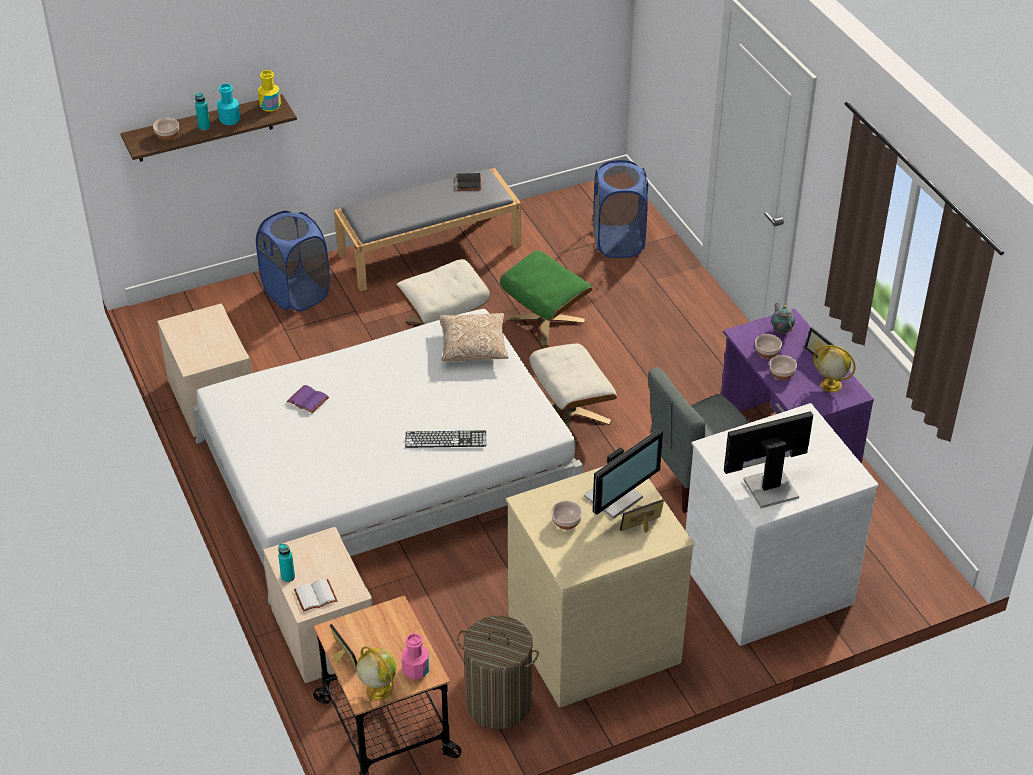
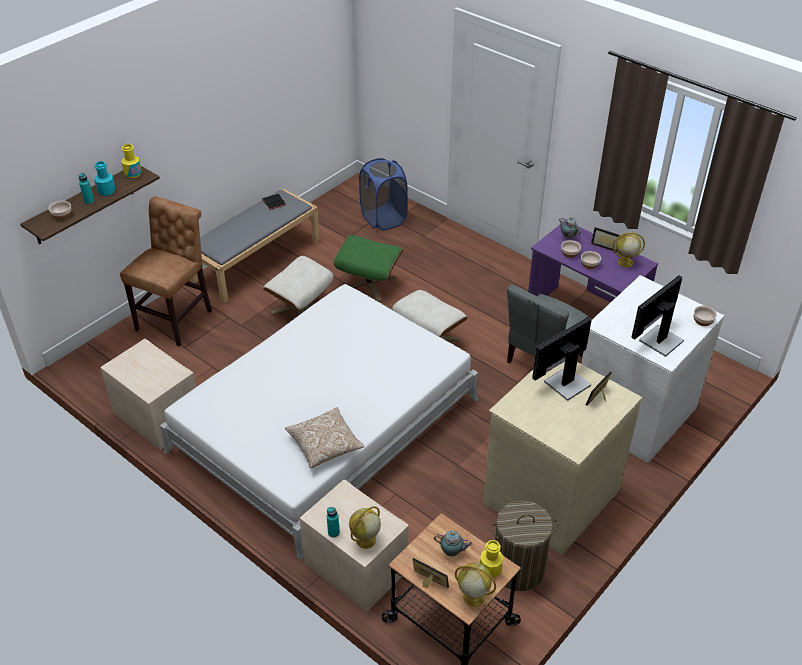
camera: 25 degrees left, 0 degrees up
(296, 294) = (177, 318): blue laundry basket -> brown chair
(307, 400) = (259, 390): purple book -> none
(315, 597) = (365, 540): white book -> globe
(388, 638) = (452, 552): none -> teapot
(415, 670) = (490, 569): pink bottle -> yellow bottle
(445, 439) = (382, 385): keyboard -> none
(473, 347) = (356, 313): pillow -> pillow (325, 445)
(566, 522) = (544, 412): bowl -> bowl (702, 321)
(615, 498) = (565, 383): monitor -> monitor turned 150 degrees counterclockwise

